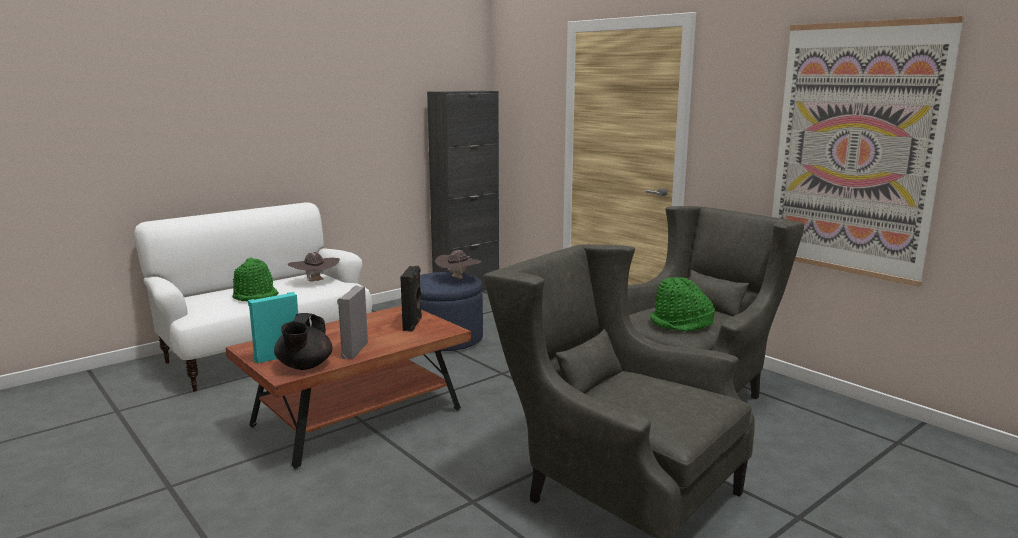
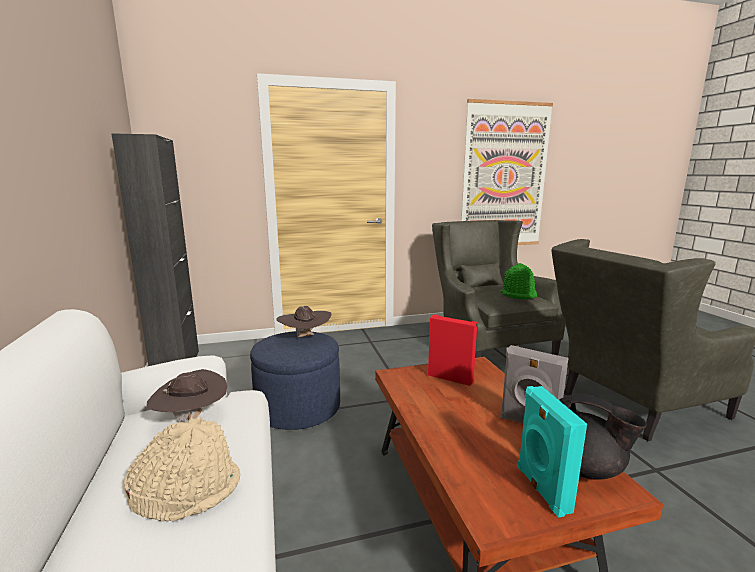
camera: 65 degrees left, 0 degrees up
(255, 296) = (187, 490): green hat -> beige hat
(413, 324) = (451, 378): black speaker -> red speaker

